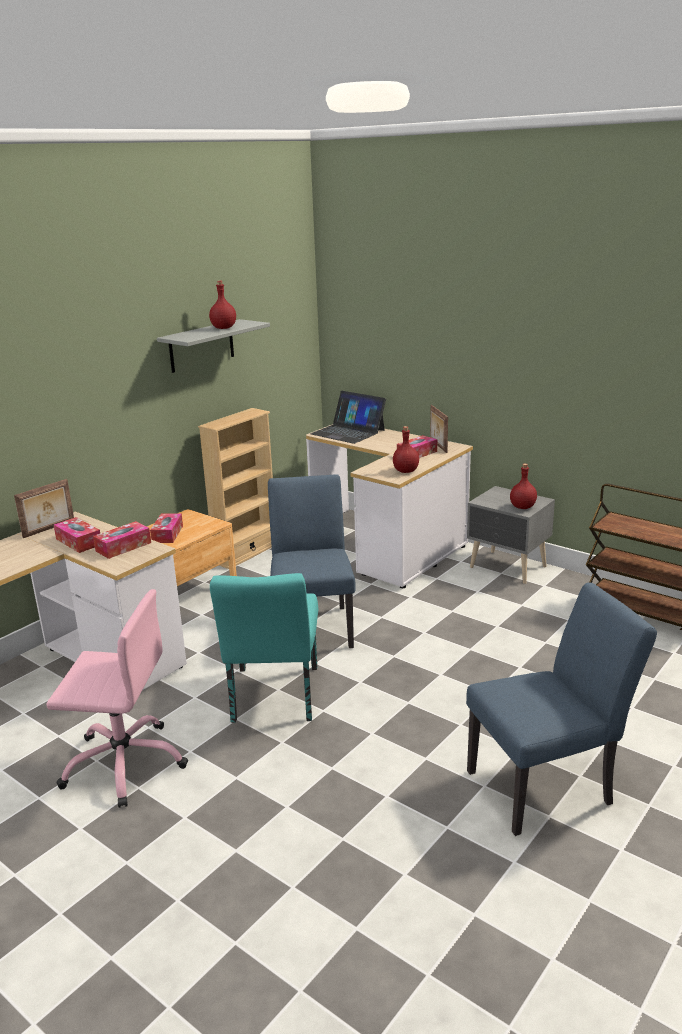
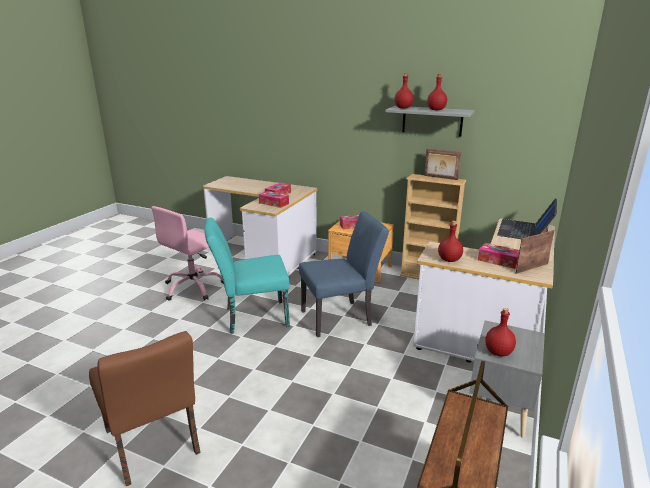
camera: 75 degrees right, 0 degrees up
(49, 529) = (292, 187): picture frame -> picture frame (440, 178)
(124, 763) = (194, 287): pink office chair -> pink office chair turned 45 degrees clockwise
(190, 336) = (403, 108): none -> red bottle
(549, 785) = (154, 447): blue chair -> brown chair

